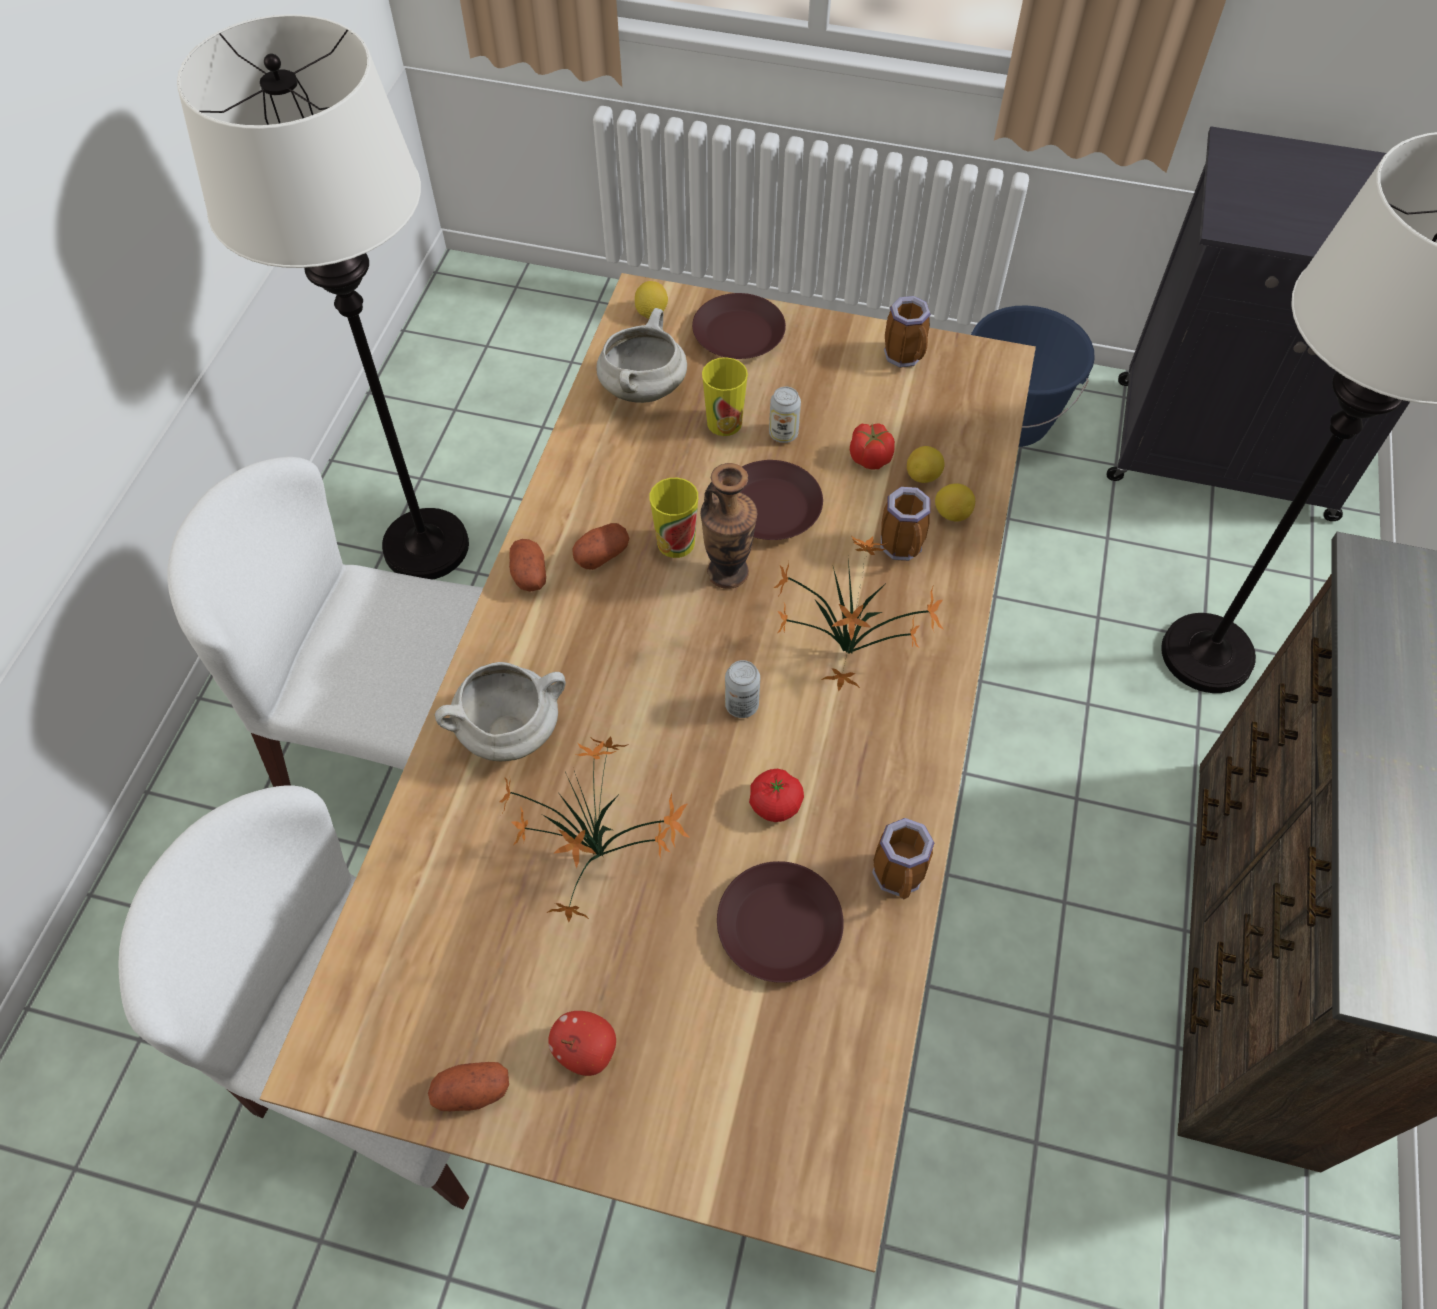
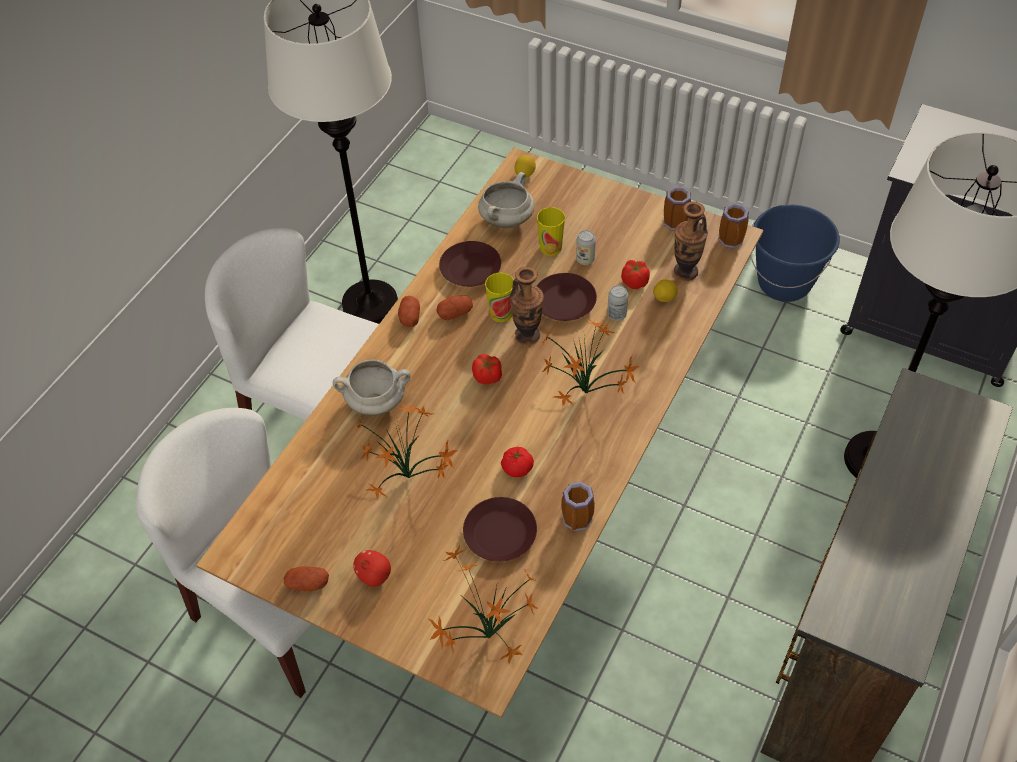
camera: 15 degrees right, 5 degrees down
(683, 653) = (487, 376): none -> tomato
(737, 335) = (574, 195): brown plate -> brown plate (469, 269)
(741, 705) = (513, 411): can -> can (616, 315)
(808, 1126) = (485, 638): none -> potted plant
(904, 548) = (639, 338): mug -> mug (732, 242)
(942, 429) = (685, 272): none -> vase
(952, 514) = (675, 323): lemon -> none

